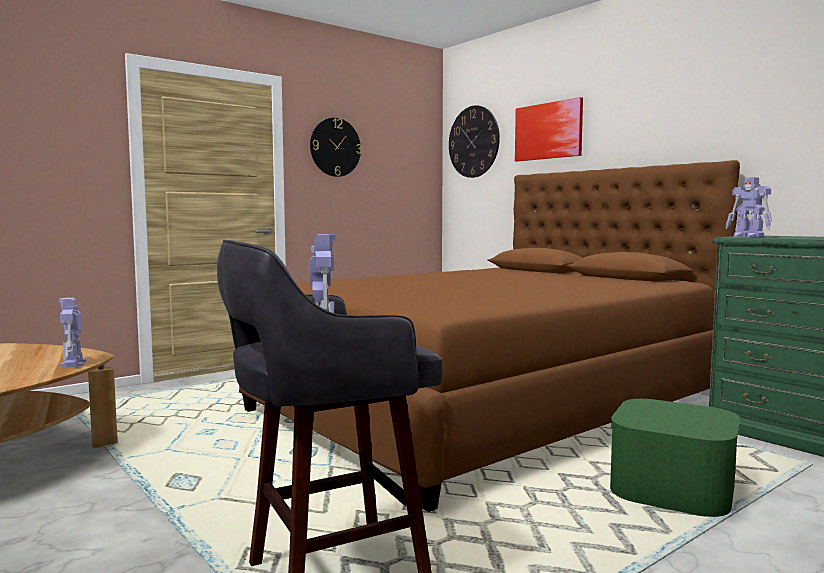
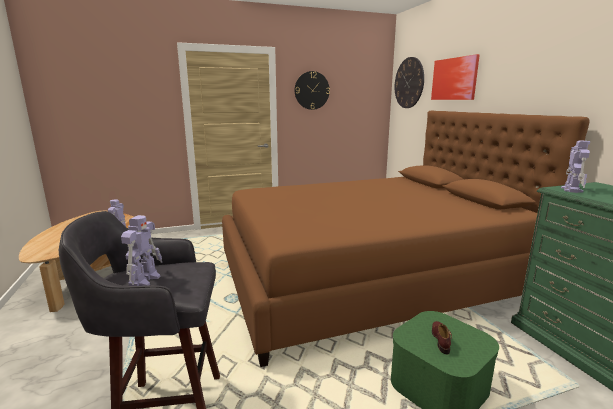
camera: 20 degrees right, 10 degrees up
(671, 417) = (441, 339): none -> brown shoe
(748, 236) = (571, 189): toy robot -> toy robot turned 150 degrees counterclockwise

